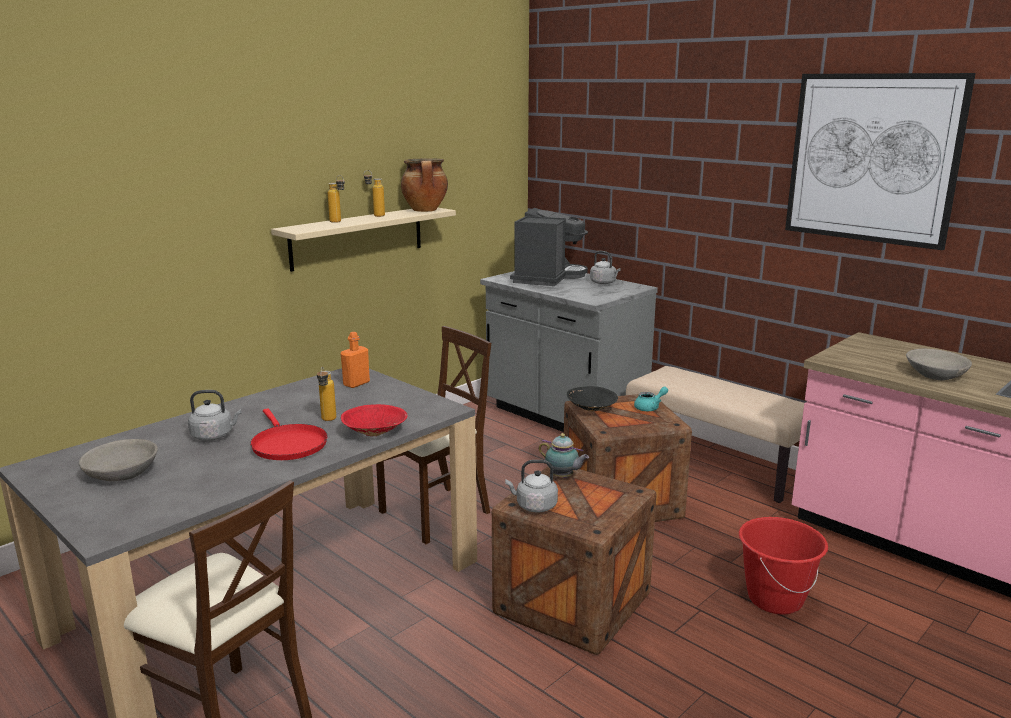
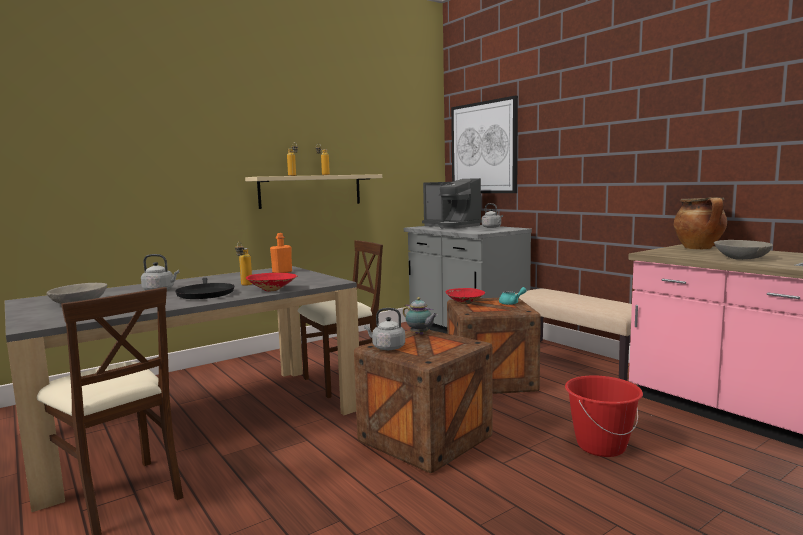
camera: 10 degrees right, 10 degrees down
(287, 445) = (205, 294): red frying pan -> black frying pan
(425, 210) = (361, 174): cooking pot -> cooking pot (699, 248)
(547, 277) = (452, 226): coffee machine -> coffee machine turned 105 degrees clockwise
(592, 409) = (465, 303): black bowl -> red bowl
(872, 158) = (683, 103): picture -> picture (483, 148)

